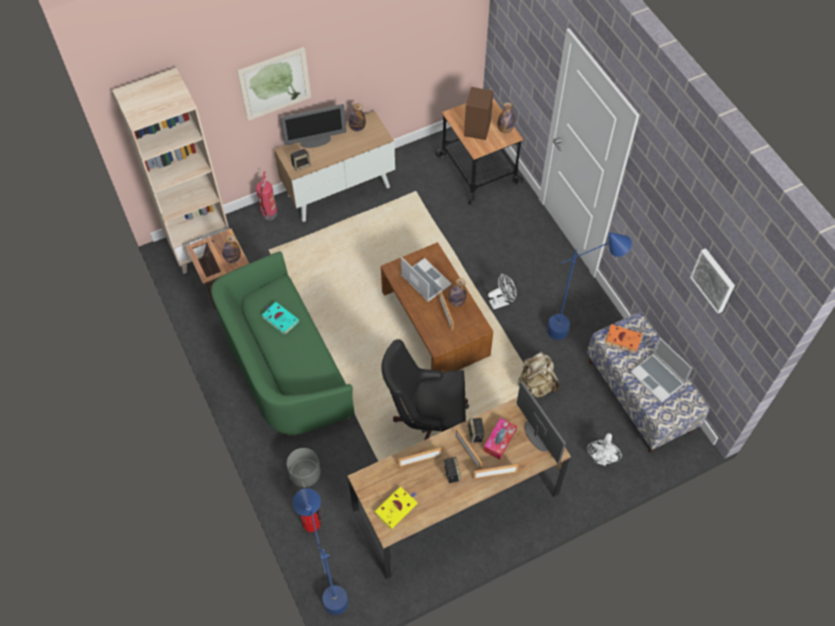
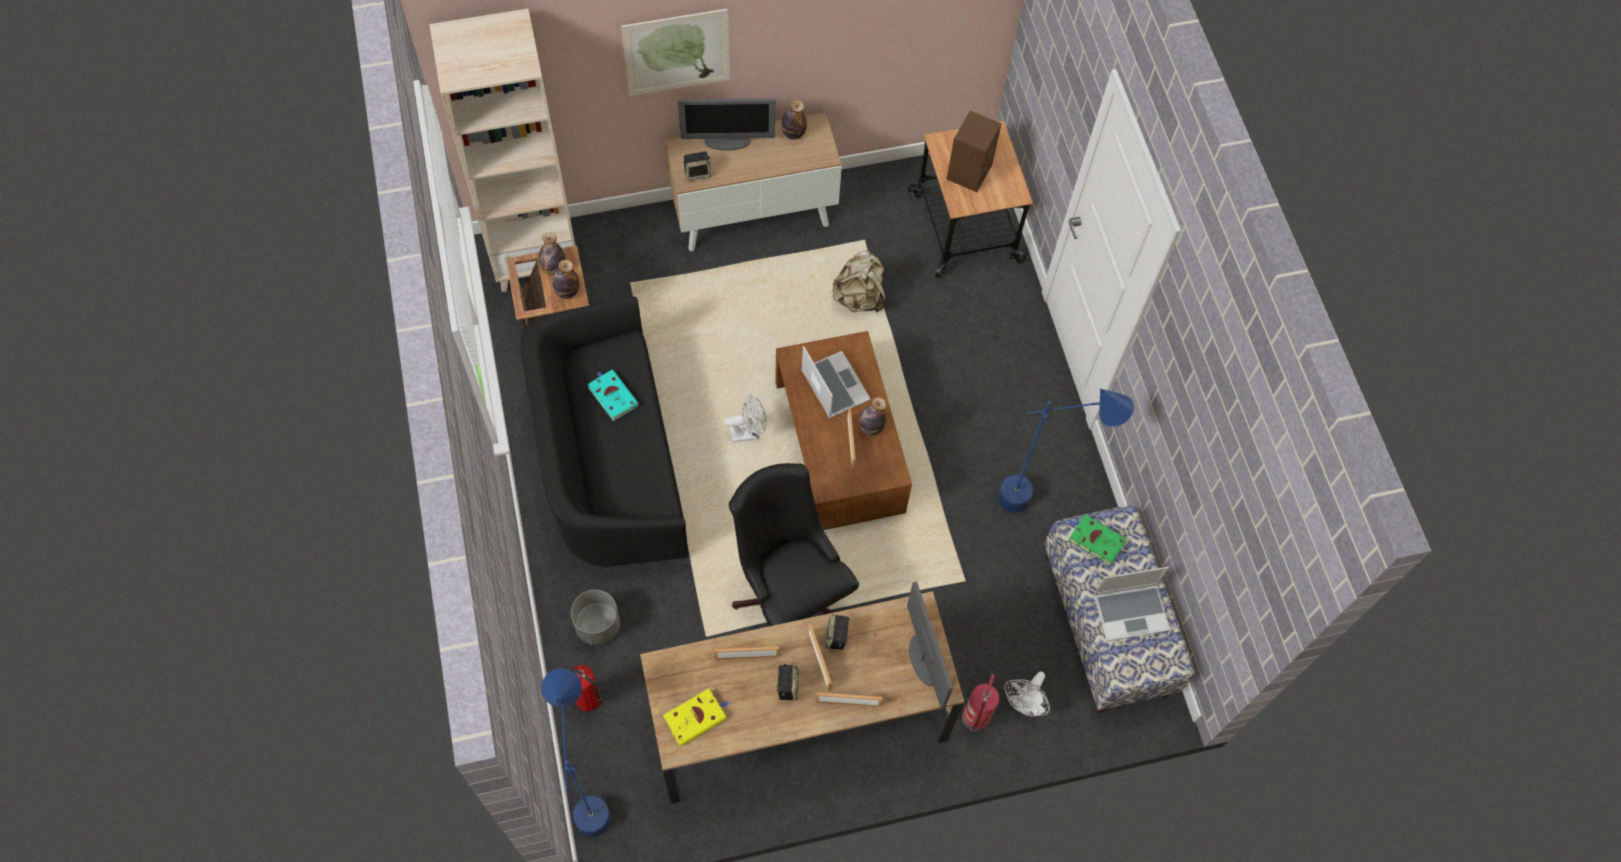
camera: 10 degrees right, 5 degrees up
(269, 214) = (644, 229): fire extinguisher -> fire extinguisher (975, 719)
(284, 366) = (609, 461): green sofa -> black sofa
(427, 423) = (788, 592): black office chair -> black office chair turned 45 degrees clockwise
(499, 441) = (868, 654): tissue box -> none
(501, 301) = (944, 436): white fan -> white fan (749, 433)
(505, 129) = (1010, 182): bottle -> bottle (553, 268)
(536, 384) = (960, 572): beige backpack -> beige backpack (859, 297)
(622, 339) = (1095, 540): orange book -> green book
(658, 378) = (1131, 611): laptop -> laptop turned 75 degrees counterclockwise
(714, 280) = (1231, 501): picture -> none

